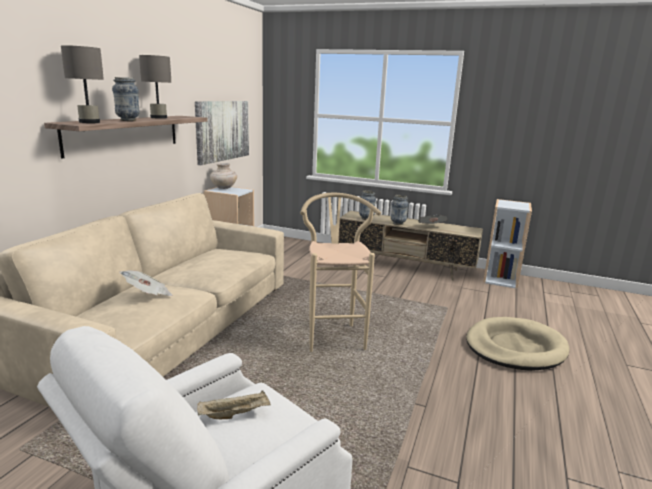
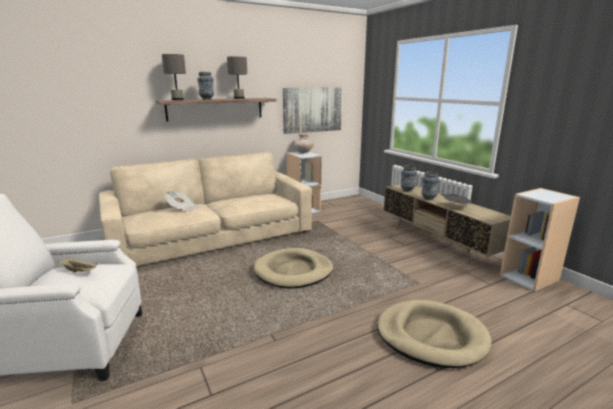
camera: 40 degrees right, 0 degrees up
(333, 335) = (293, 271): beige stool -> beige dog bed

